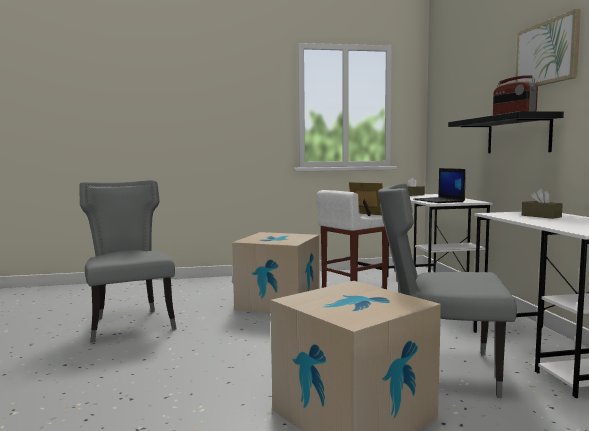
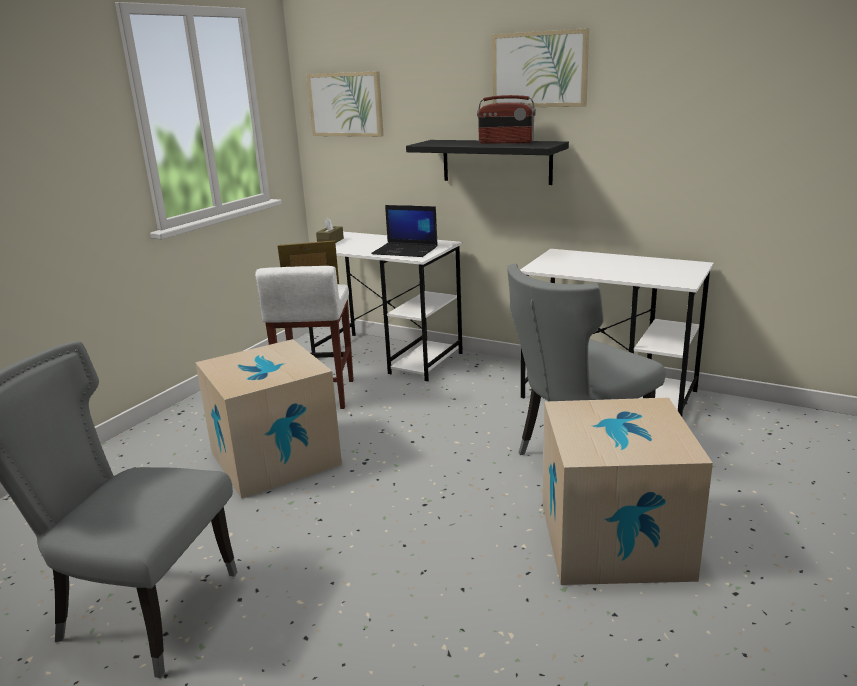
camera: 50 degrees left, 15 degrees up
(446, 103) = (346, 104): none -> picture
(541, 216) = (582, 262): brown tissue box -> none

